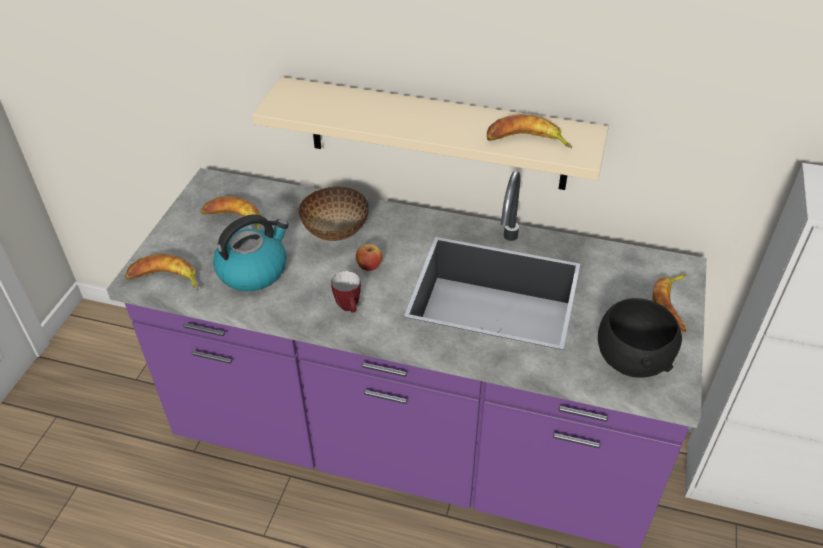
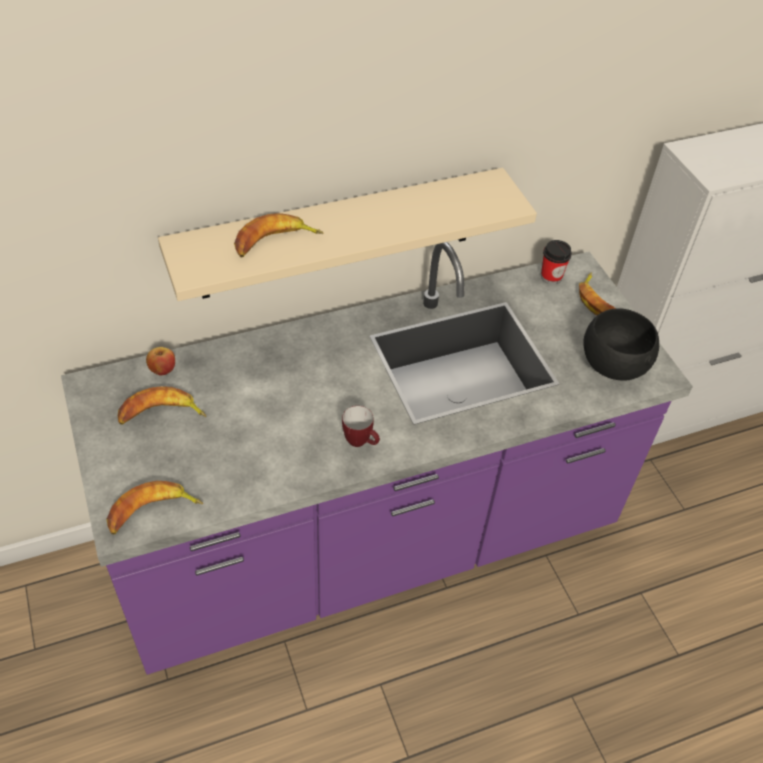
camera: 40 degrees left, 5 degrees up
(253, 270) = (234, 454): kettle -> none
(335, 231) = (274, 375): bowl -> none
(369, 266) = (338, 393): apple -> apple (162, 369)
(526, 141) = (456, 210): banana -> banana (275, 242)
(644, 262) = (551, 277): none -> cup

